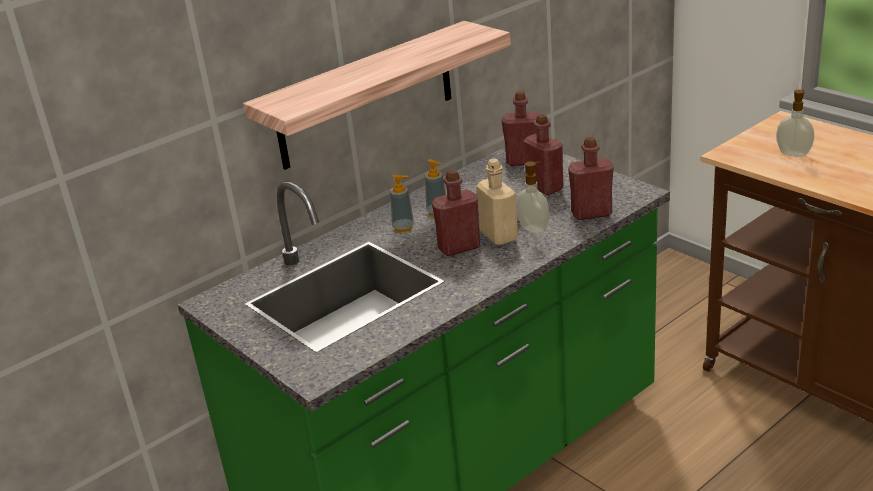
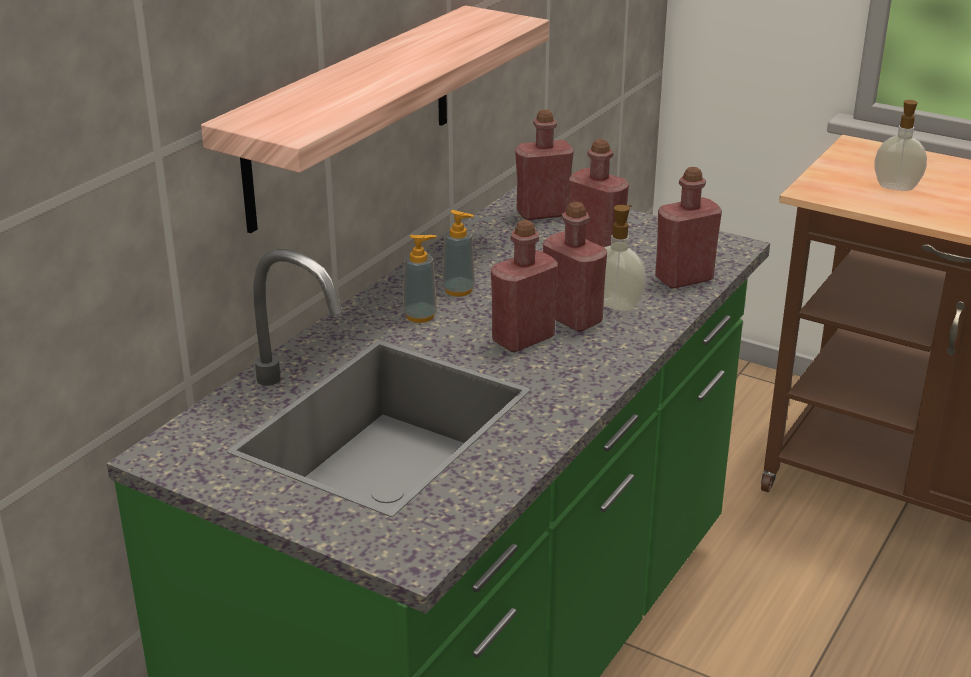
camera: 20 degrees left, 0 degrees up
(499, 236) = (572, 318): beige bottle -> red bottle

